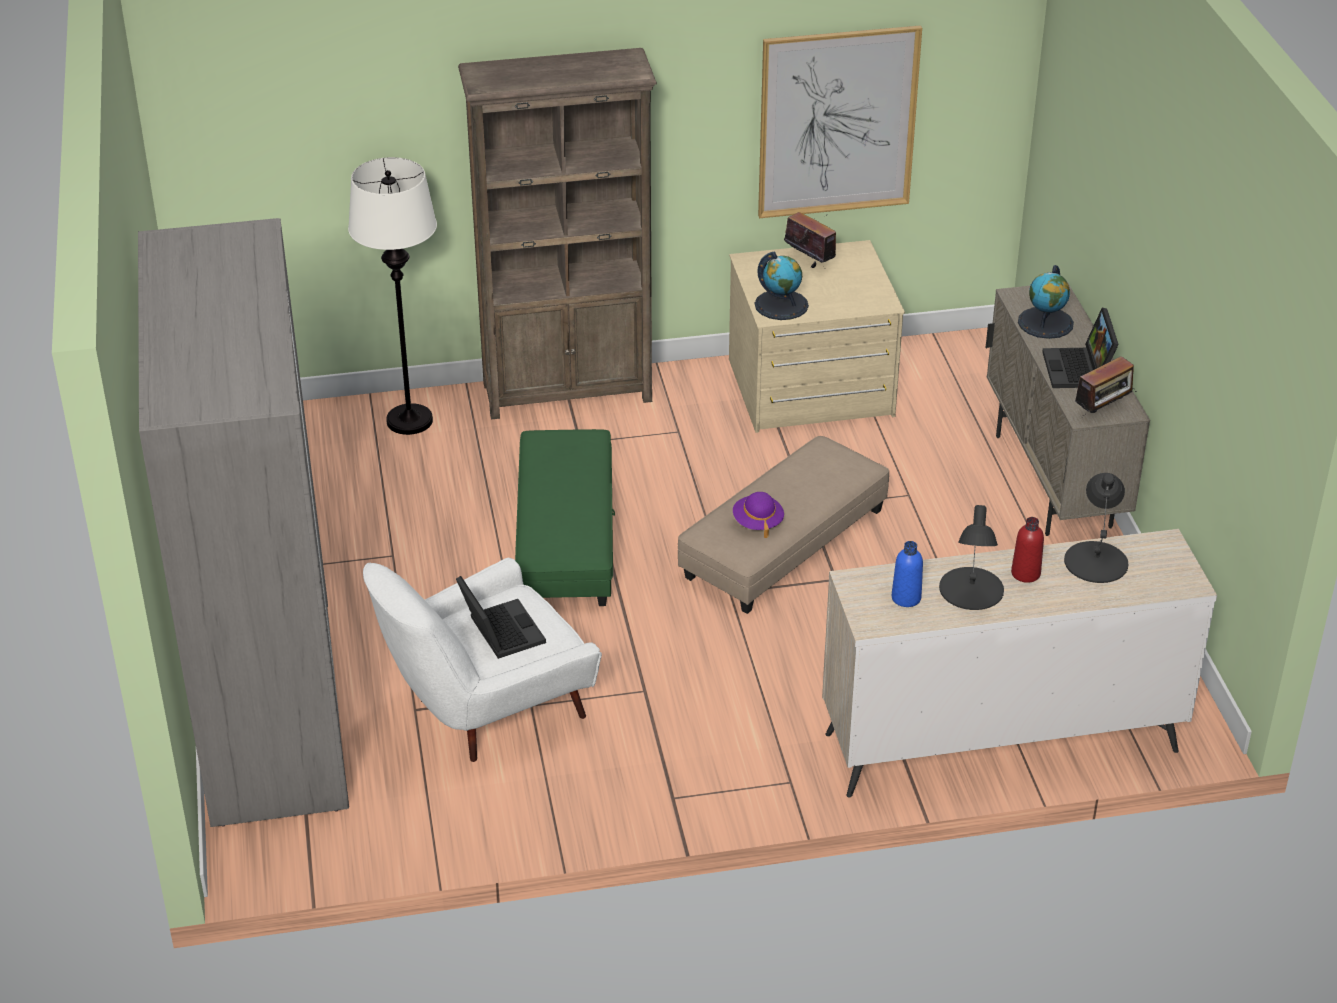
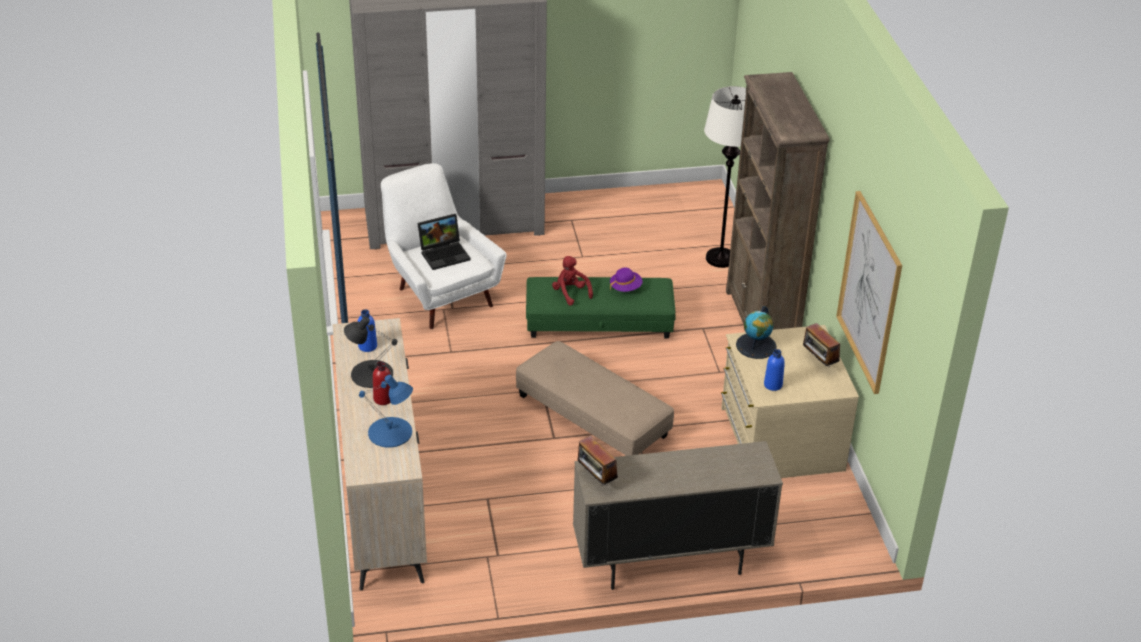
camera: 90 degrees right, 0 degrees up
(570, 519) = (570, 293): none -> red plush toy
(757, 522) = (565, 370): purple hat -> purple hat (625, 287)
(809, 262) = (819, 362): radio -> radio turned 105 degrees clockwise
(859, 296) = (773, 385): none -> blue bottle
(1045, 323) = (718, 463): globe -> none
(1079, 370) = (651, 473): laptop -> none
(1096, 561) = (390, 432): black table lamp -> blue table lamp

